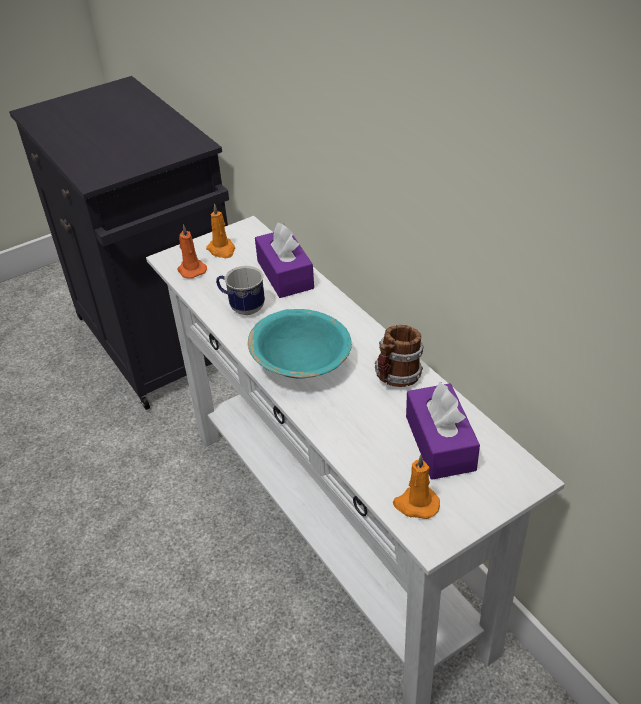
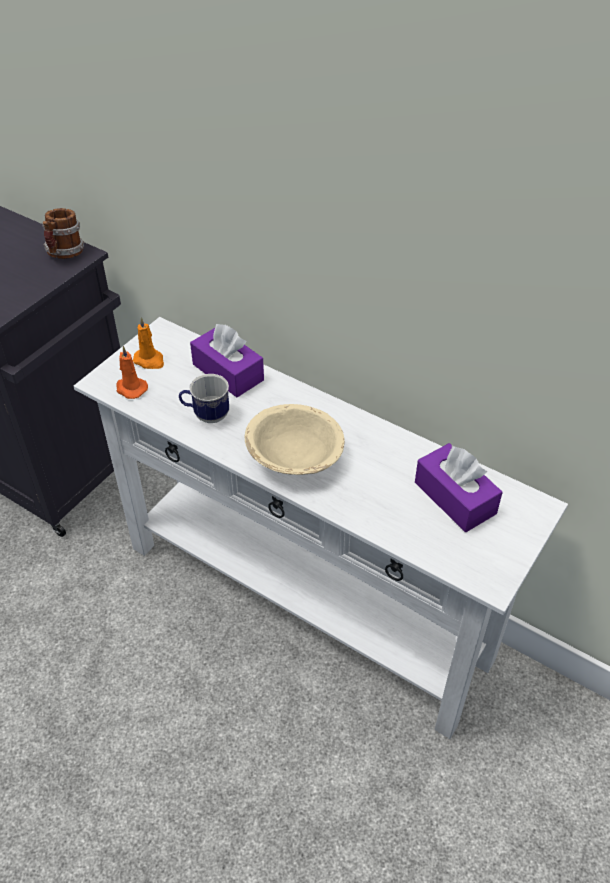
camera: 25 degrees left, 5 degrees up
(301, 363) = (295, 457): turquoise bowl -> beige bowl
(397, 378) = (387, 448): mug -> mug (65, 254)
(416, 504) = (465, 558): orange candle -> none

